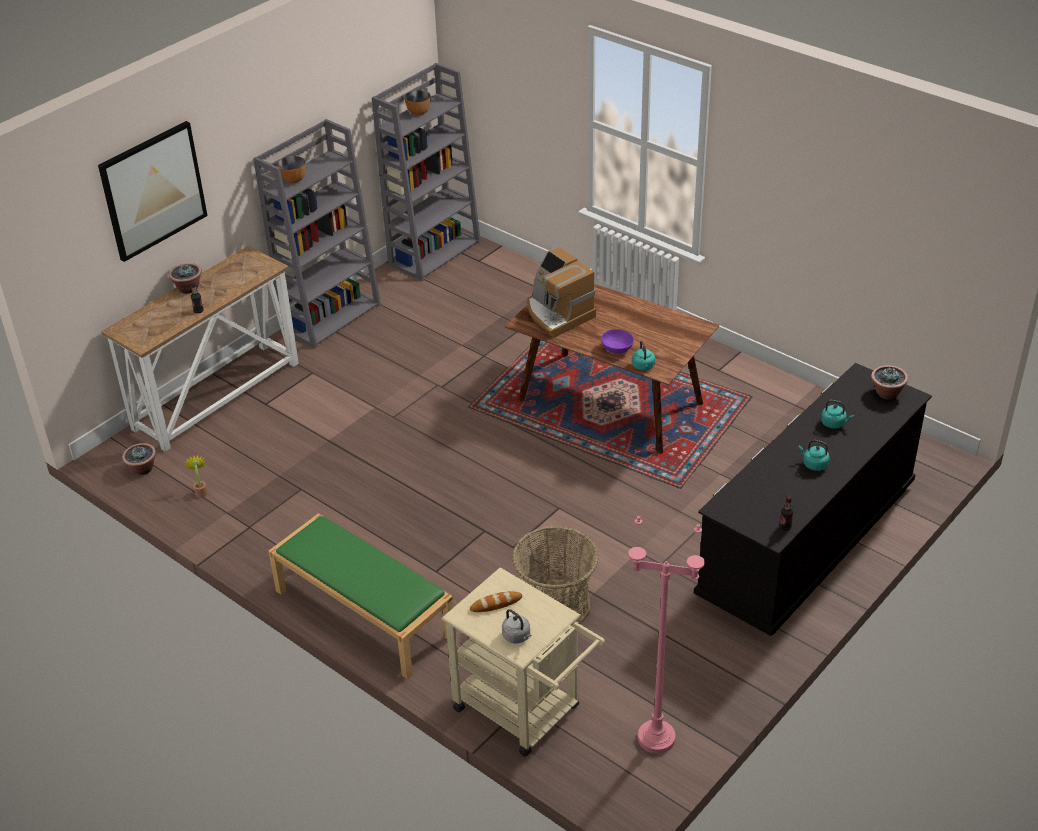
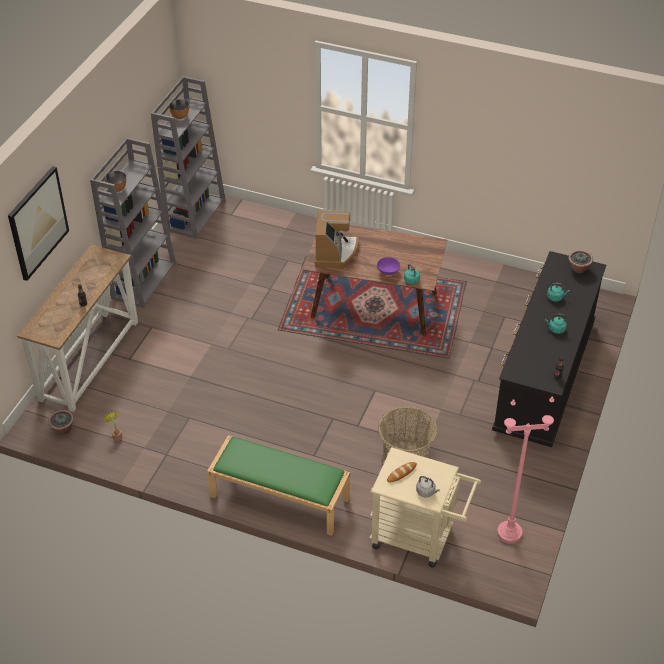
camera: 20 degrees left, 5 degrees up
(188, 288) = (65, 288): potted plant -> none
(557, 314) = (335, 253): coffee machine -> coffee machine turned 120 degrees counterclockwise

